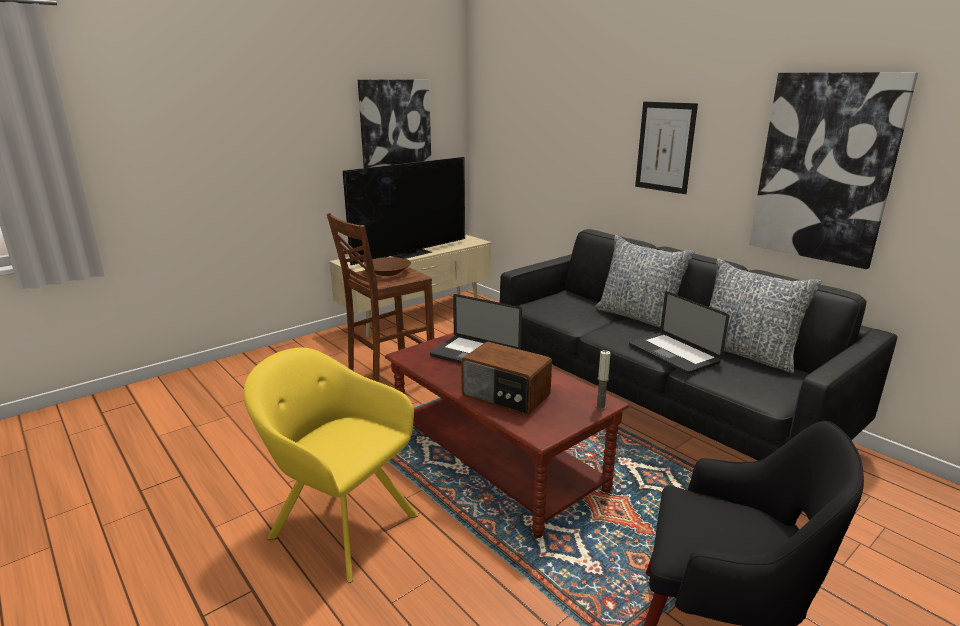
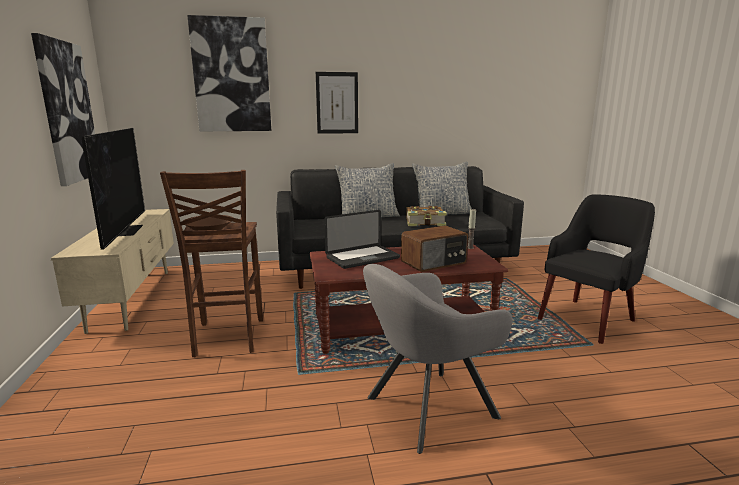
camera: 60 degrees left, 5 degrees down
(339, 523) = (426, 409): yellow armchair -> grey armchair
(673, 354) = (425, 223): laptop -> book
(825, 168) = (437, 106): picture -> picture (231, 75)

